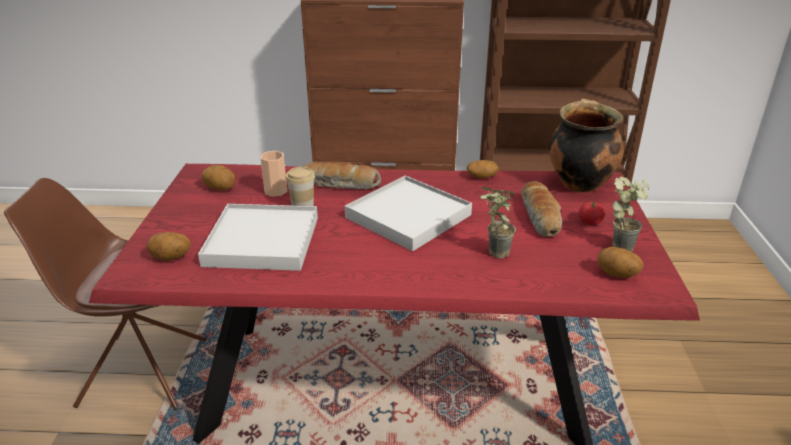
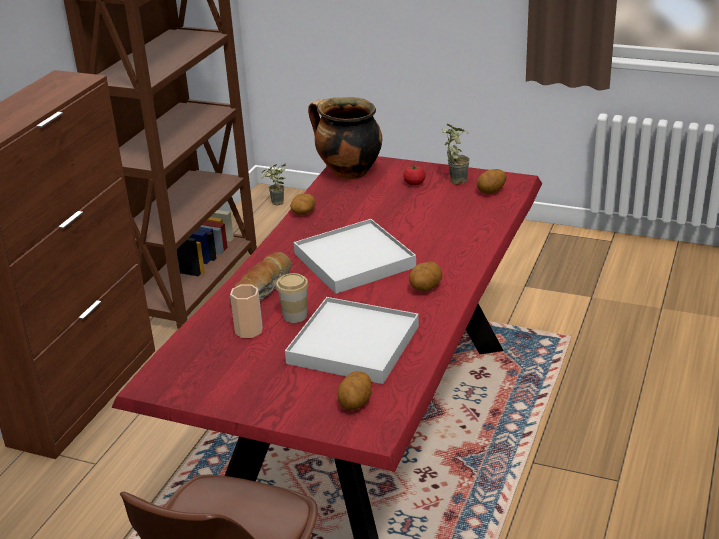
camera: 70 degrees left, 0 degrees up
(220, 188) = (213, 368): potato -> potato (425, 288)
(492, 252) = (437, 232): potted plant -> potted plant (275, 204)
(541, 217) = (395, 201): bread -> none

